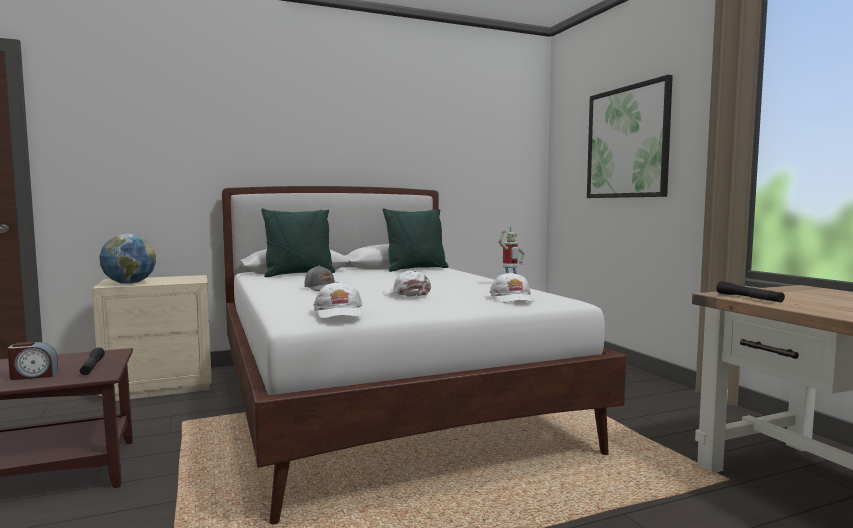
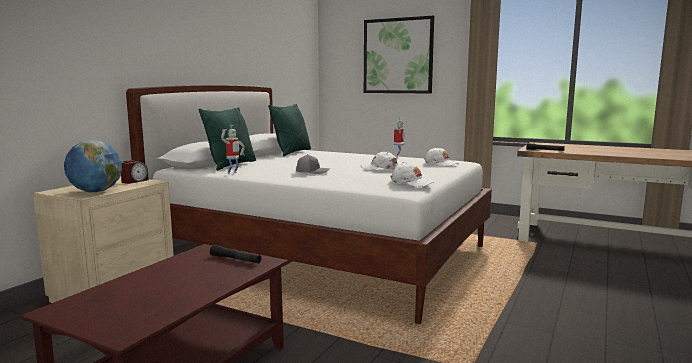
camera: 40 degrees left, 5 degrees up
(33, 375) = (214, 275): alarm clock -> alarm clock (134, 181)
(261, 281) = (233, 173): none -> toy robot

